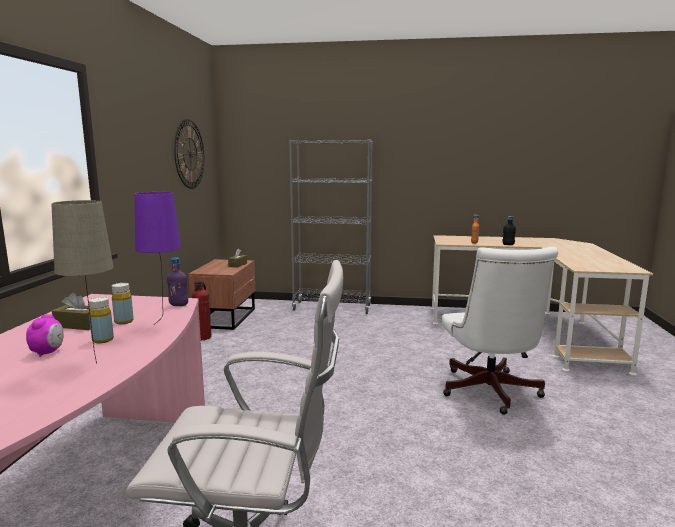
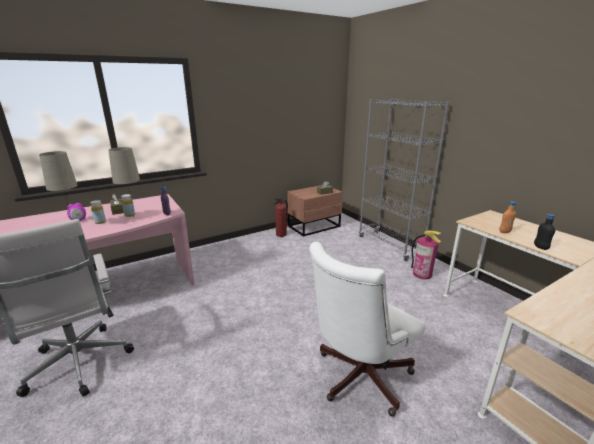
camera: 50 degrees right, 10 degrees up
(164, 322) = (135, 222): purple table lamp -> beige table lamp
(189, 154) = (304, 108): wall clock -> none
(396, 317) = (422, 274): none -> fire extinguisher

